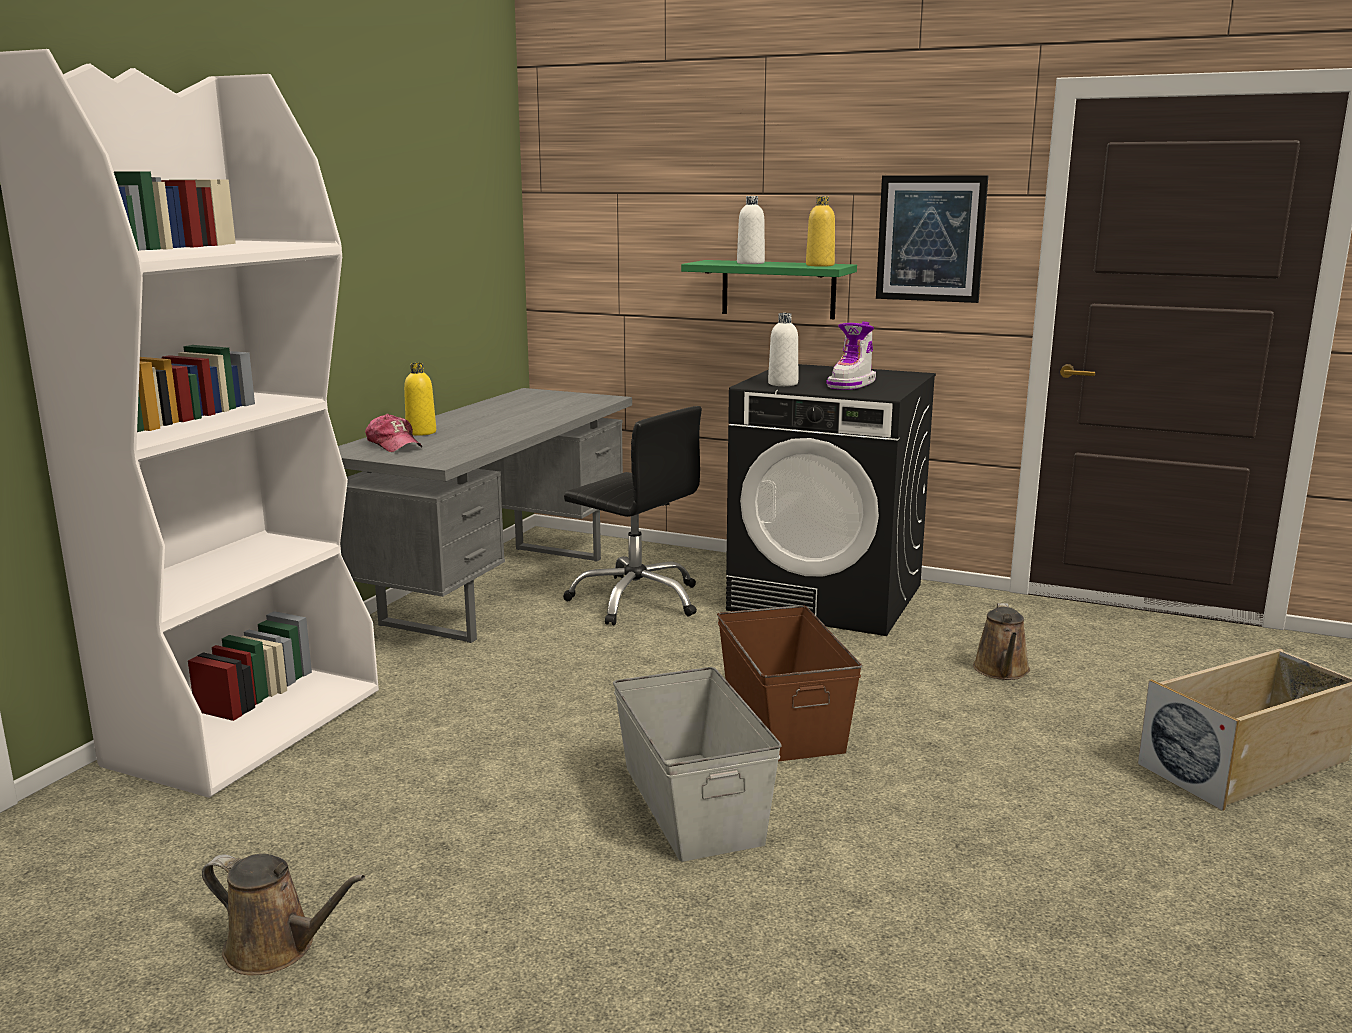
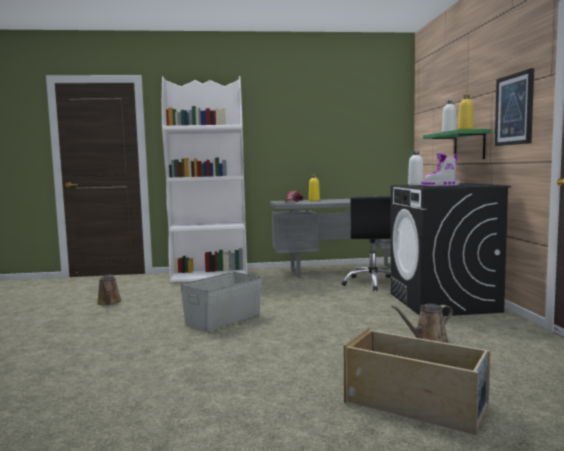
camera: 60 degrees right, 10 degrees down
(783, 719) = (306, 317): brown storage box -> none

